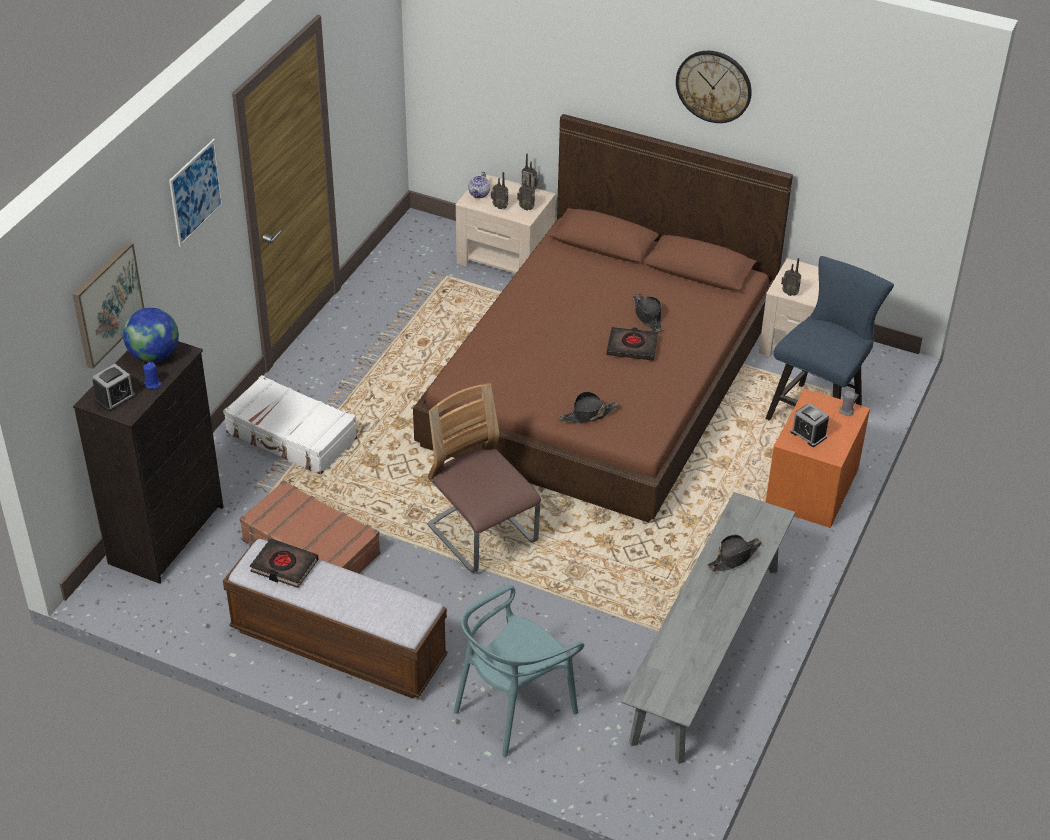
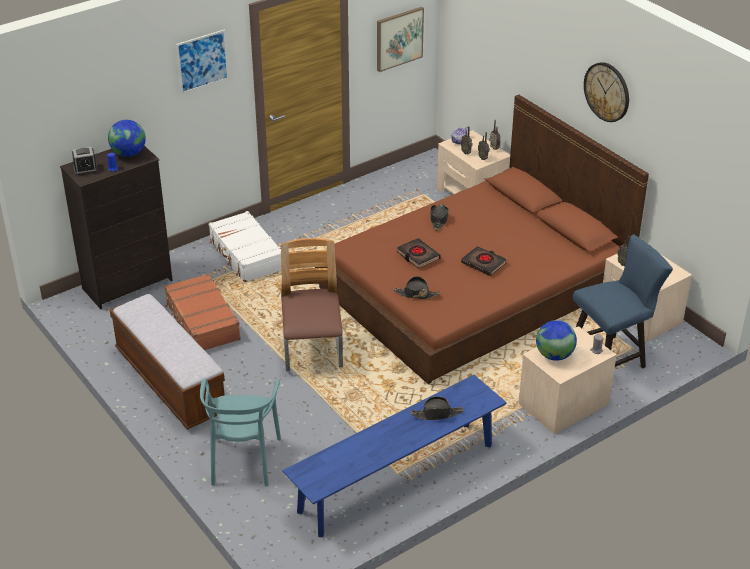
camera: 30 degrees right, 5 degrees down
(107, 304) = (105, 109): picture -> picture (399, 38)
(284, 566) = (148, 313): black book -> black book (418, 255)
(514, 708) = (243, 460): turquoise chair -> turquoise chair turned 75 degrees counterclockwise
(647, 316) = (512, 249): black hat -> black hat (439, 219)
(706, 653) = (397, 478): grey bench -> blue bench
(808, 434) = (554, 355): alarm clock -> globe
(811, 488) = (563, 404): orange nightstand -> beige nightstand

